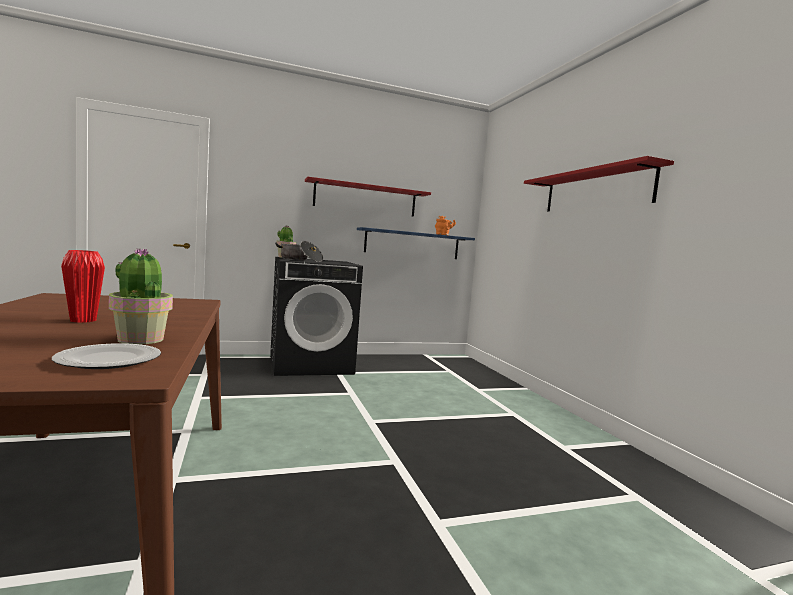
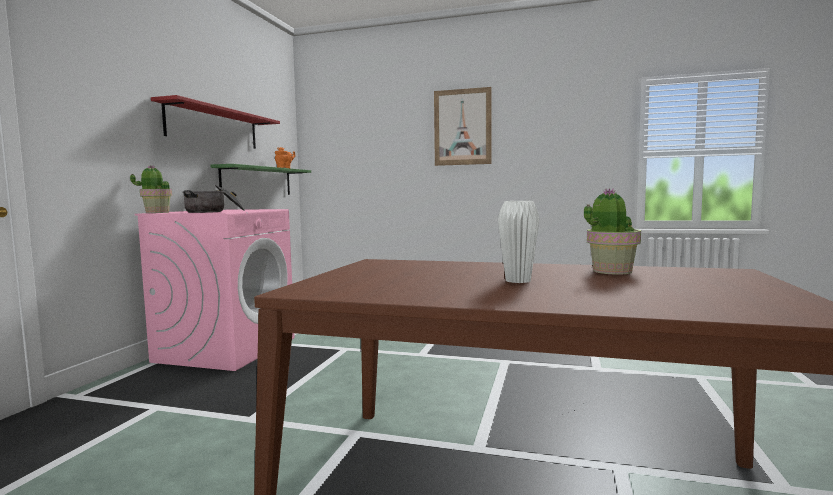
camera: 55 degrees left, 0 degrees up
(83, 320) = (518, 281): red vase -> white vase
(110, 360) = (691, 274): plate -> none
(311, 364) = (227, 349): black washing machine -> pink washing machine
(412, 244) = (257, 181): blue shelf -> green shelf
(595, 191) = (462, 127): red shelf -> picture

